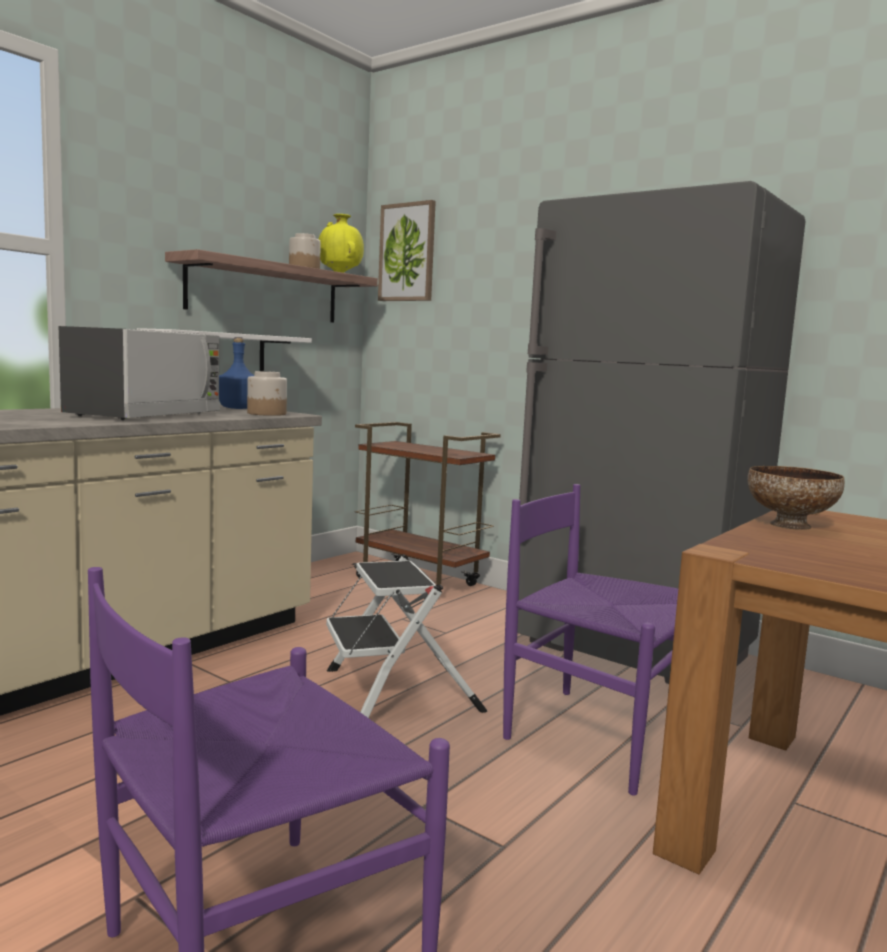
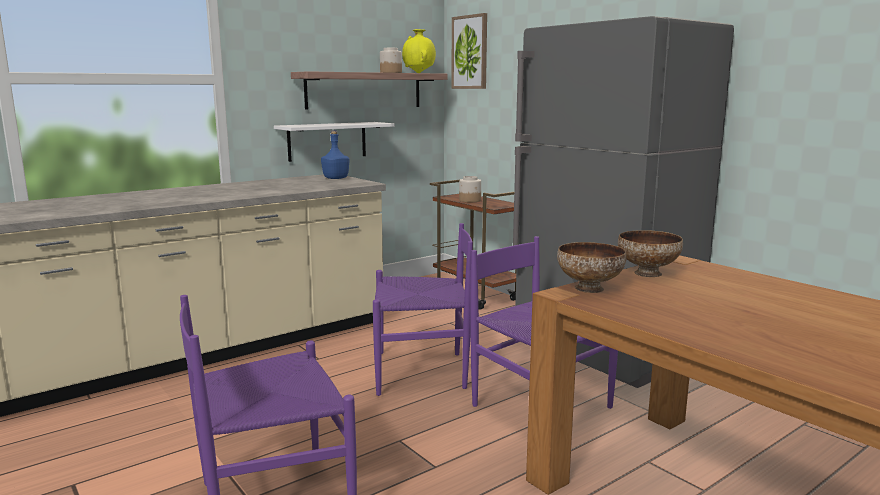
camera: 15 degrees right, 5 degrees up
(146, 414) = (268, 188): microwave -> none
(267, 414) = (348, 184): jar -> jar (470, 200)
(400, 692) = (421, 372): step ladder -> purple chair
(750, 545) = (589, 289): none -> bowl

